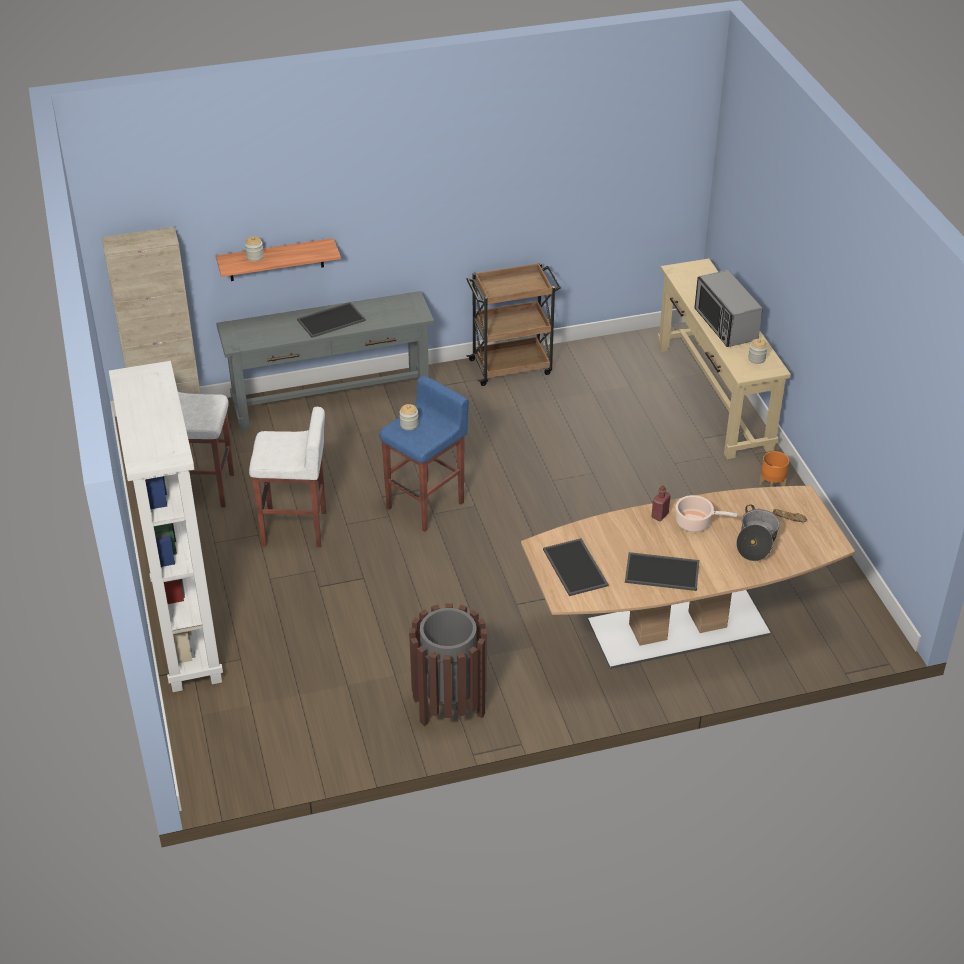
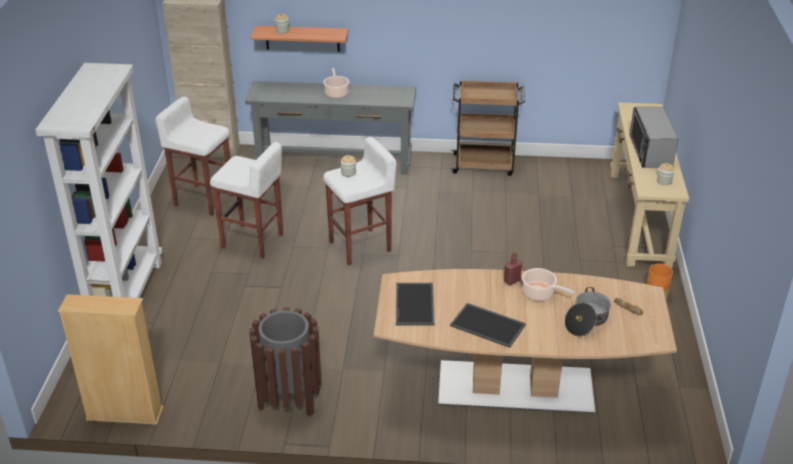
camera: 20 degrees right, 5 degrees down
(276, 772) = (124, 414): none -> beige bookcase
(331, 319) = (336, 93): tray -> cooking pot
(427, 505) = (361, 247): blue stool -> white stool

